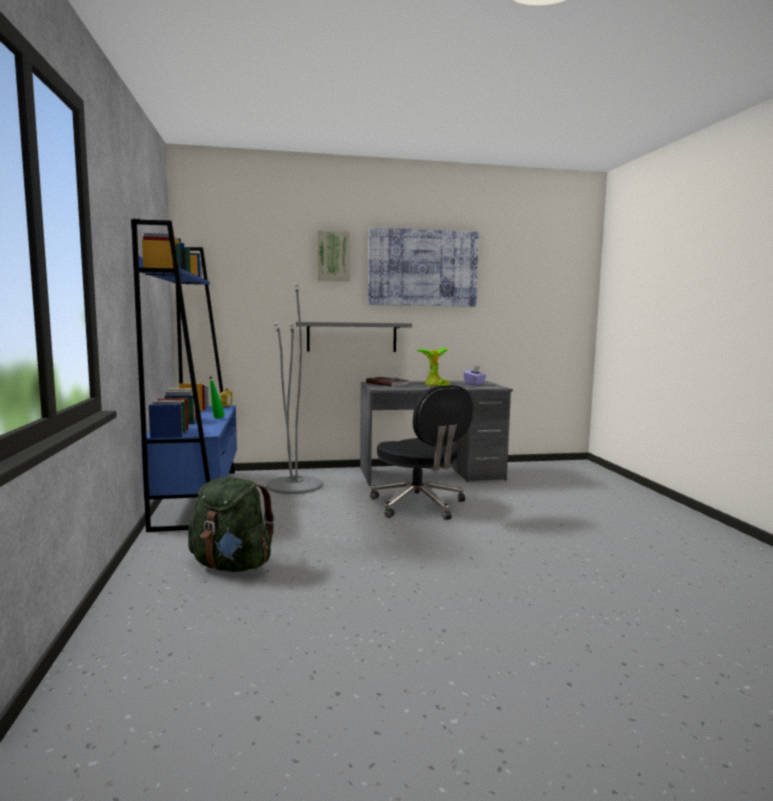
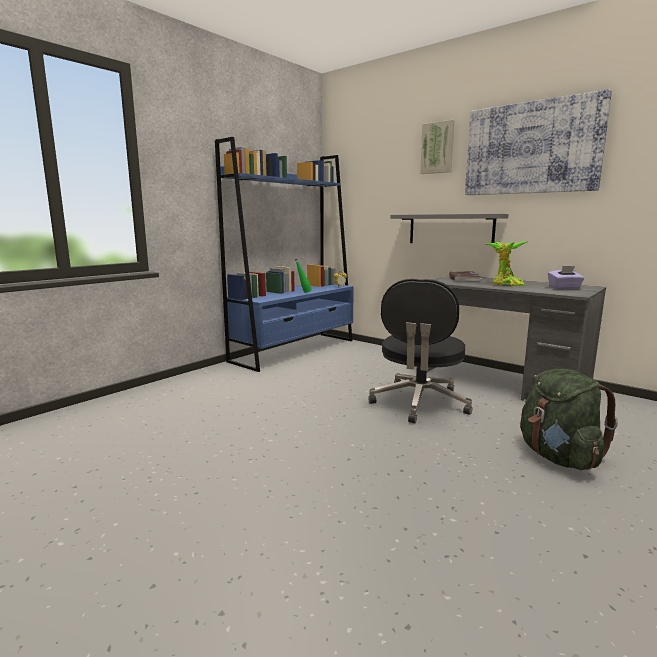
camera: 50 degrees right, 5 degrees up
(232, 565) = (212, 395): green backpack -> green backpack (558, 457)
(294, 485) = (366, 359): grey floor lamp -> none

